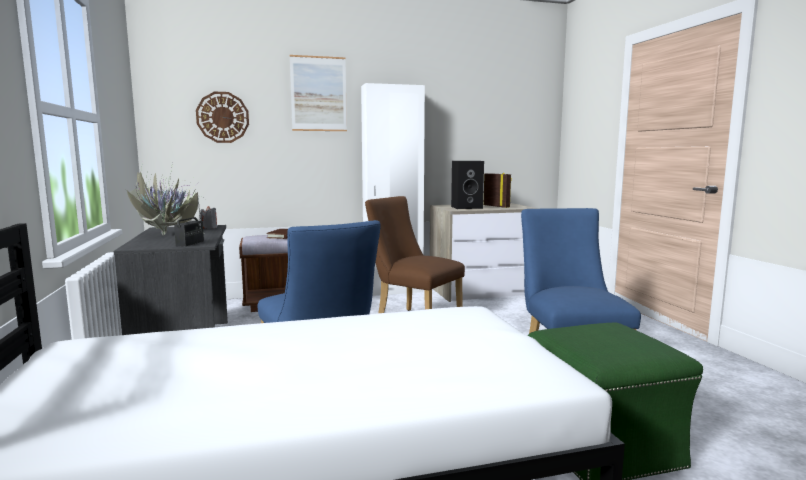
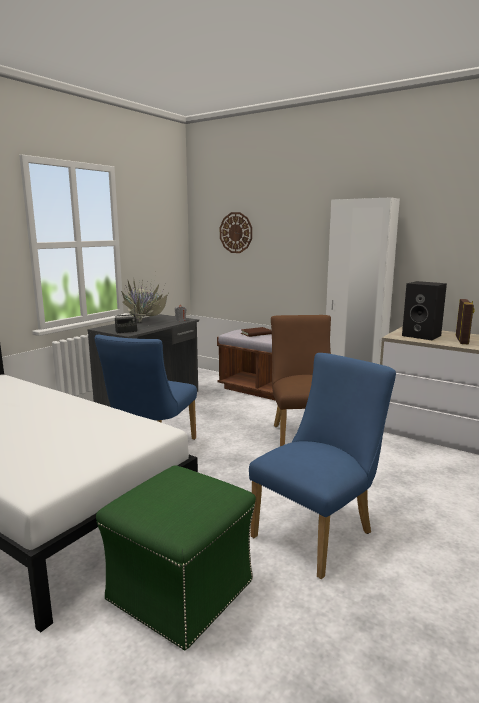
camera: 50 degrees right, 5 degrees up
(318, 94) = (305, 210): picture -> none

